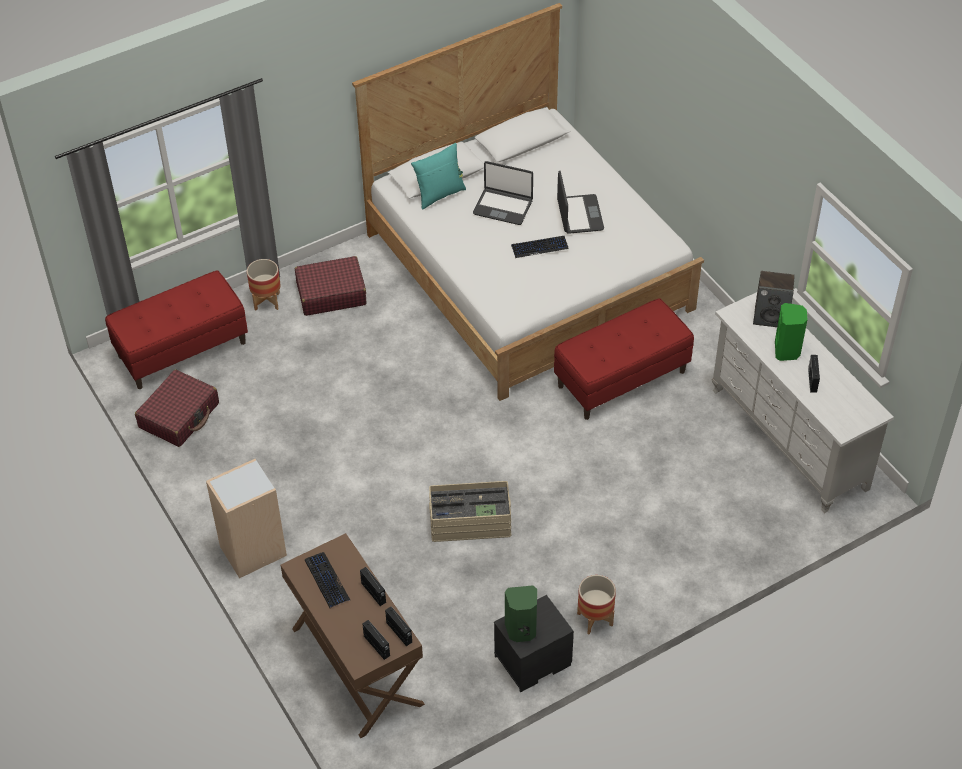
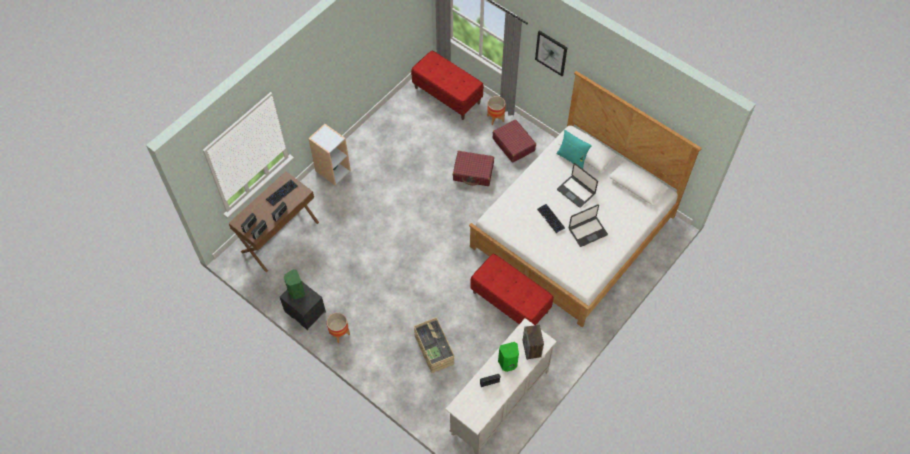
camera: 70 degrees right, 10 degrees up
(179, 415) = (404, 110): red suitcase -> red suitcase (473, 172)
(302, 98) = (551, 53): none -> picture
(470, 522) = (382, 258): beige storage box -> beige storage box (433, 349)
(503, 207) = (576, 191): laptop -> laptop turned 45 degrees counterclockwise

